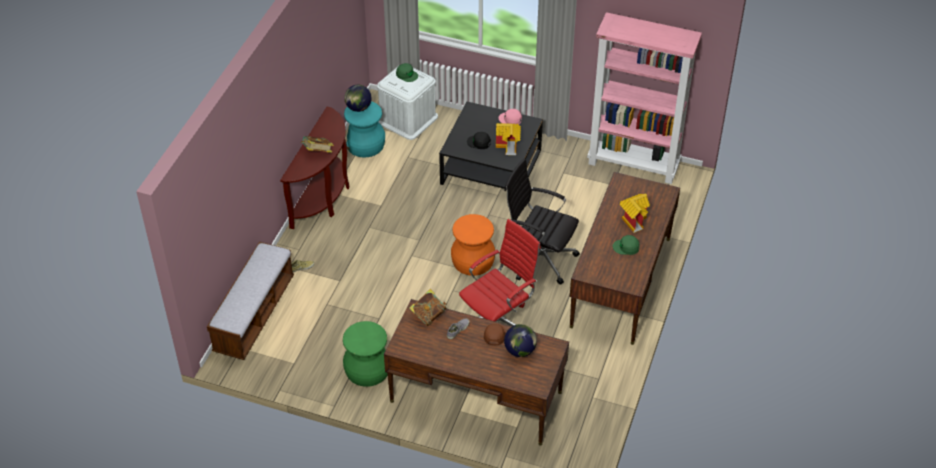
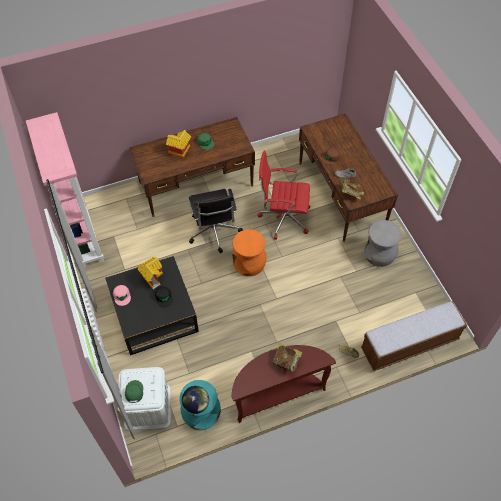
camera: 130 degrees left, 10 degrees up
(366, 370) = (379, 254): green stool -> grey stool
(520, 350) = (328, 141): globe -> none

